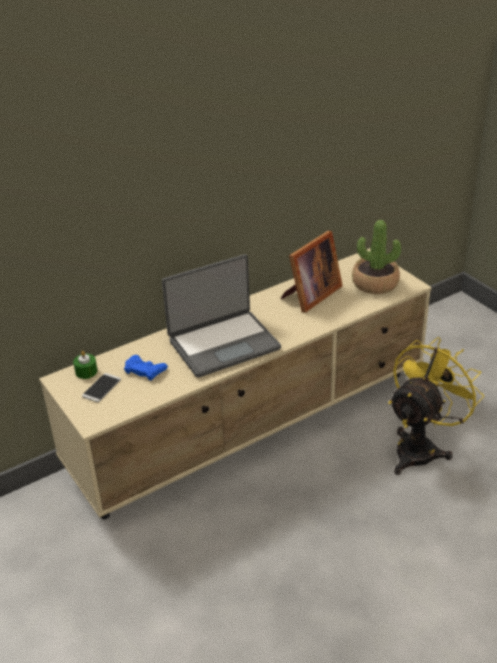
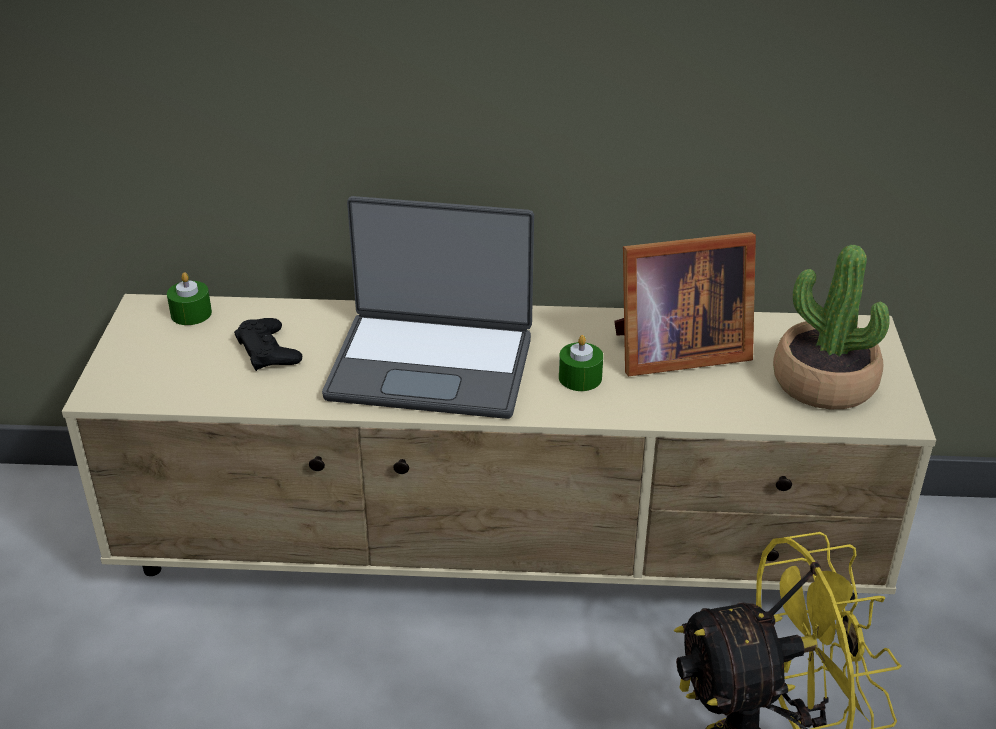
camera: 35 degrees right, 0 degrees up
(101, 388) = (179, 348): phone -> none
(145, 370) = (268, 351): blue game controller -> black game controller
(287, 321) = (580, 378): none -> green candle

